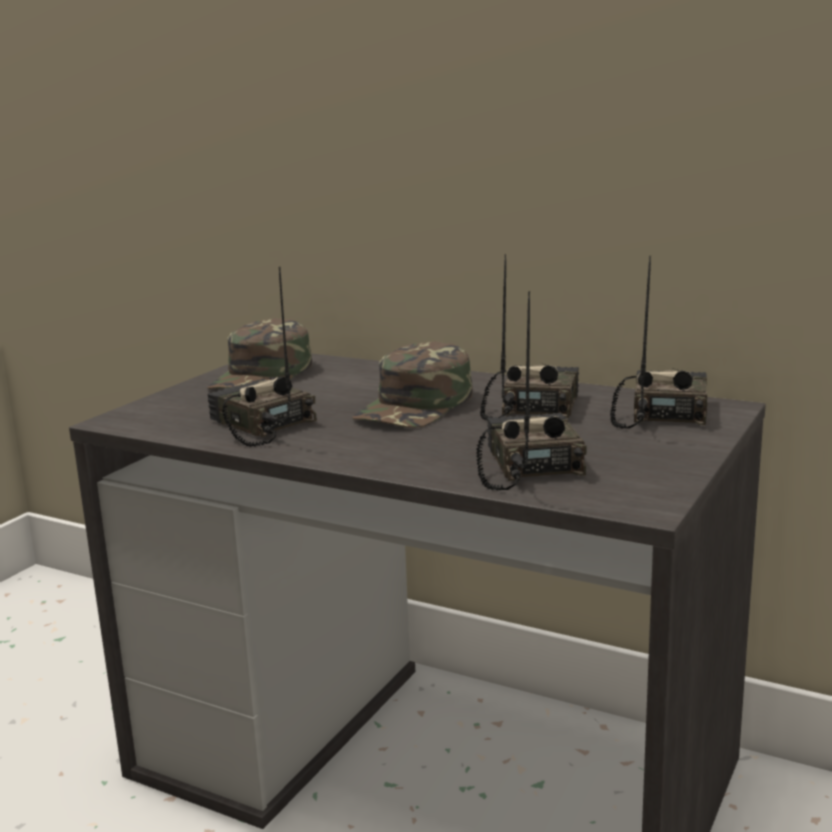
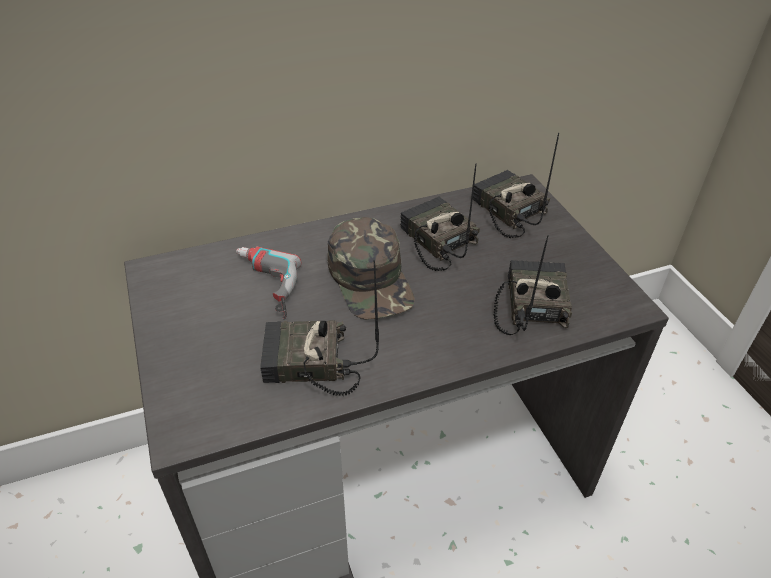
camera: 50 degrees left, 25 degrees up
(263, 376) = (195, 301): green cap -> none
(322, 384) = (261, 287): none -> power drill
(526, 465) = (529, 304): radio -> radio turned 60 degrees clockwise

